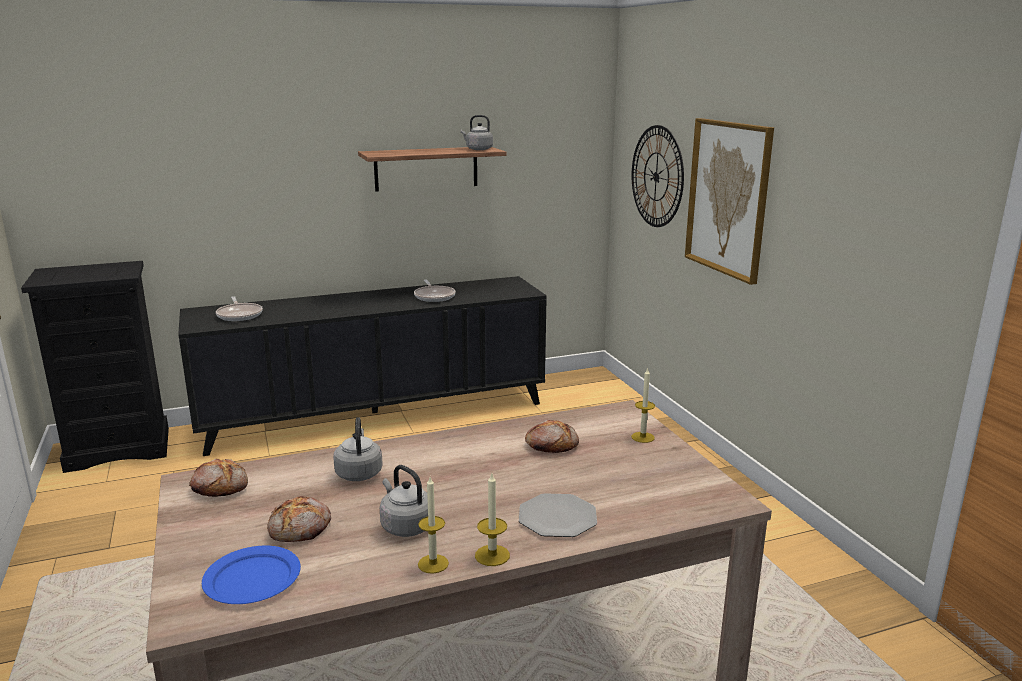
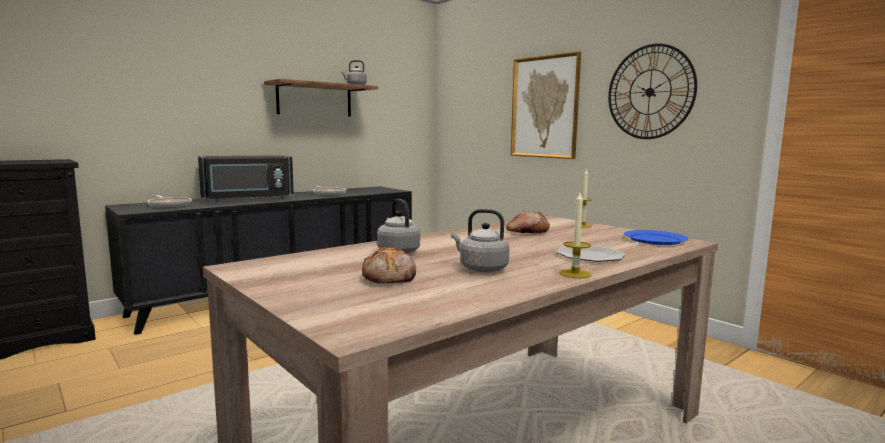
camera: 20 degrees left, 10 degrees down
(220, 487) = (276, 266): bread -> none
(253, 578) = (387, 304): blue plate -> blue plate (655, 240)
(331, 305) = (248, 199): none -> black microwave
(433, 564) = (536, 281): candle -> none
(656, 176) = (478, 108): wall clock -> wall clock (650, 92)

